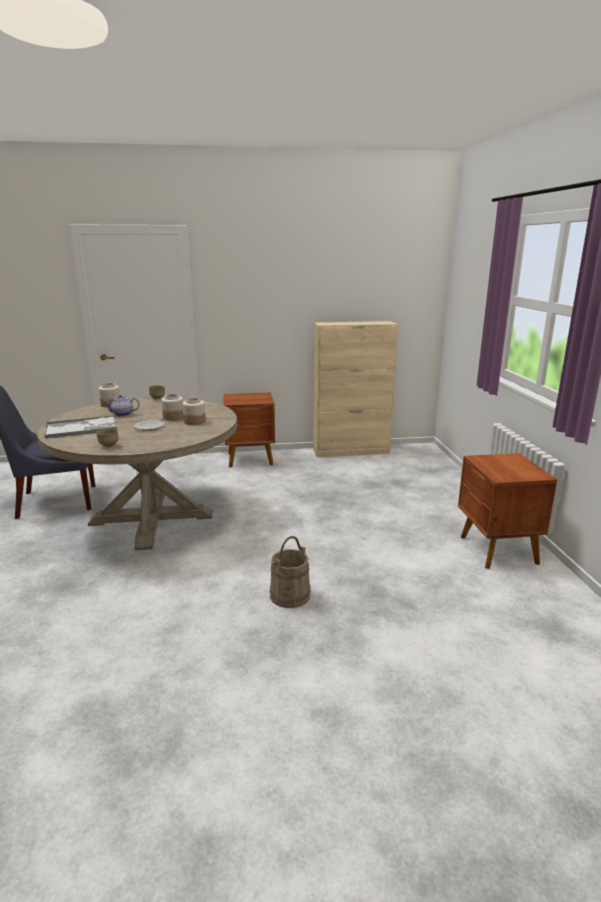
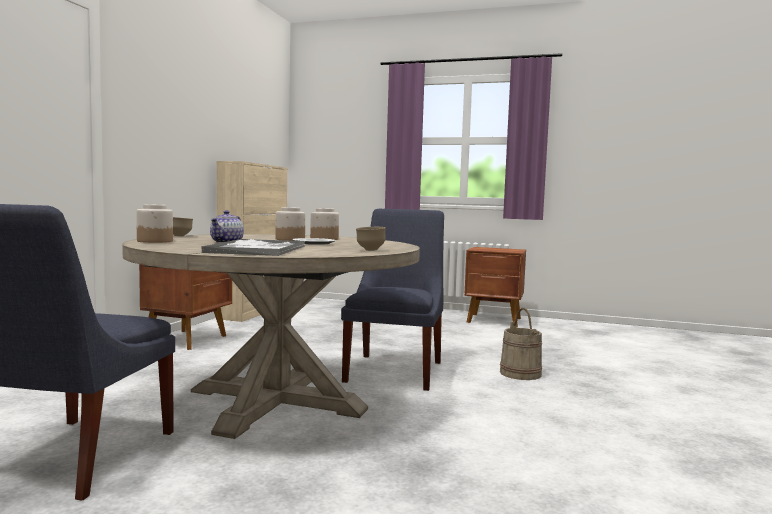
camera: 65 degrees left, 15 degrees down
(247, 539) = (396, 370): none -> blue chair

